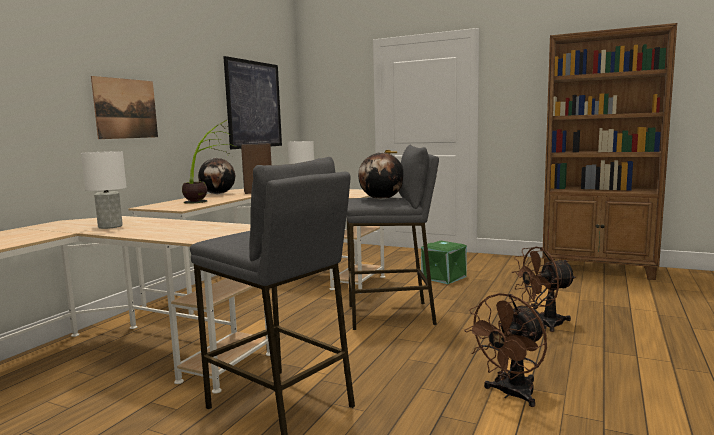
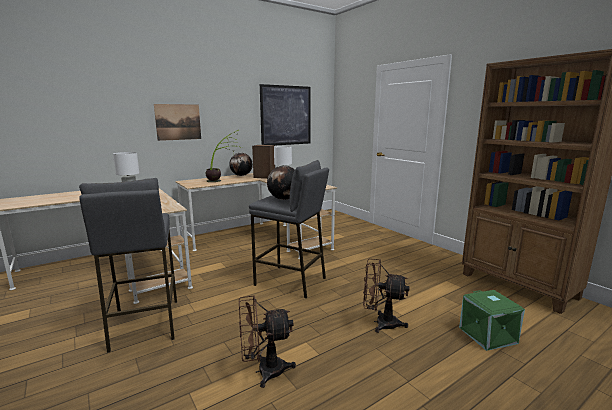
camera: 30 degrees right, 5 degrees up
(444, 277) = (372, 260): green storage box -> green storage box (488, 335)

